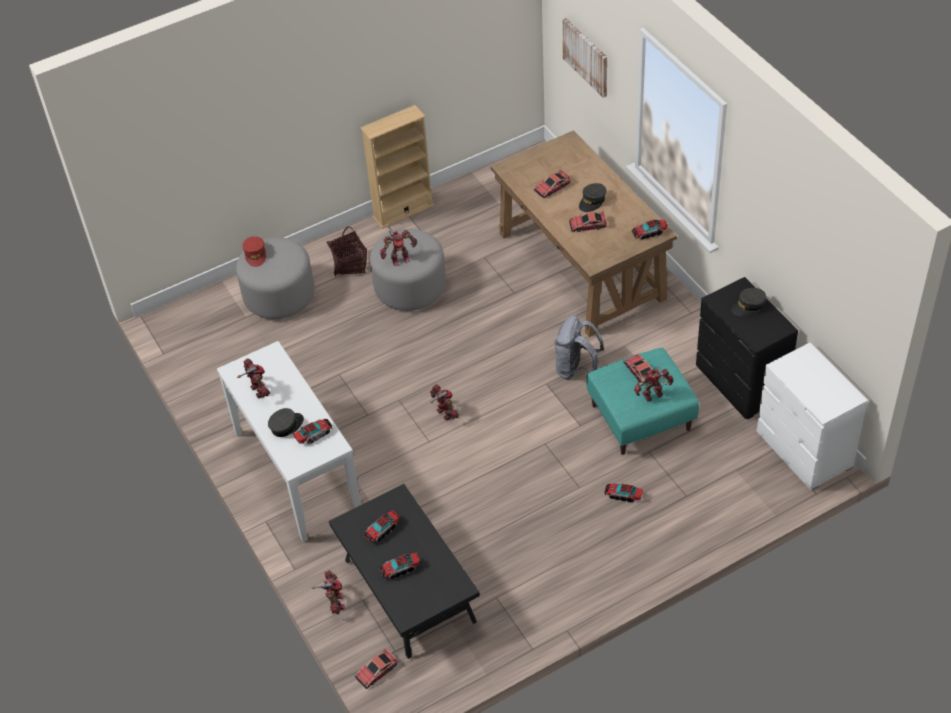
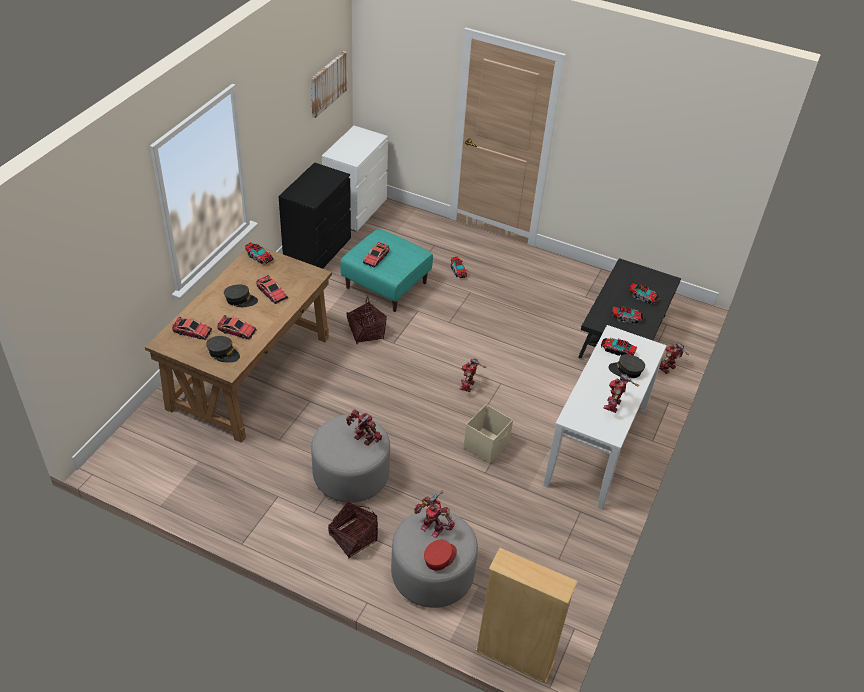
camera: 130 degrees left, 5 degrees down
(366, 390) = (487, 445): none -> beige storage box
(376, 671) = (687, 326): toy car -> toy car (192, 331)
(403, 211) = (251, 533): beige bookcase -> beige bookcase (514, 657)
(576, 369) = (366, 332): grey backpack -> basket
(586, 56) = (103, 283): picture -> picture (328, 83)
(653, 395) = (393, 245): toy robot -> toy robot (433, 527)
(748, 306) = (307, 186): grey cap -> grey cap (223, 353)

